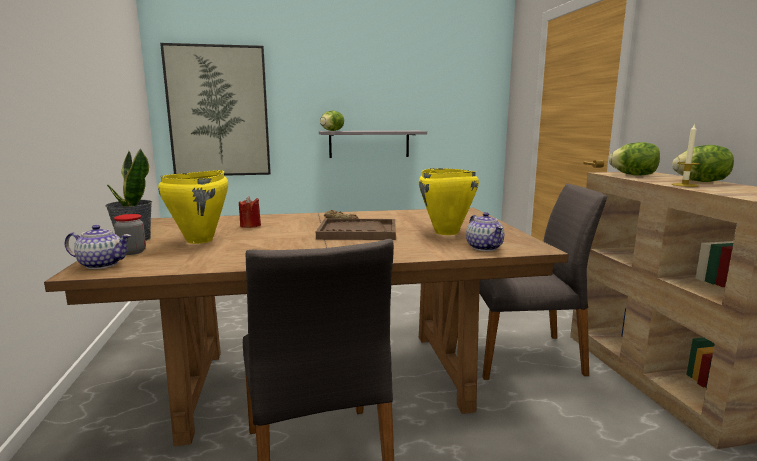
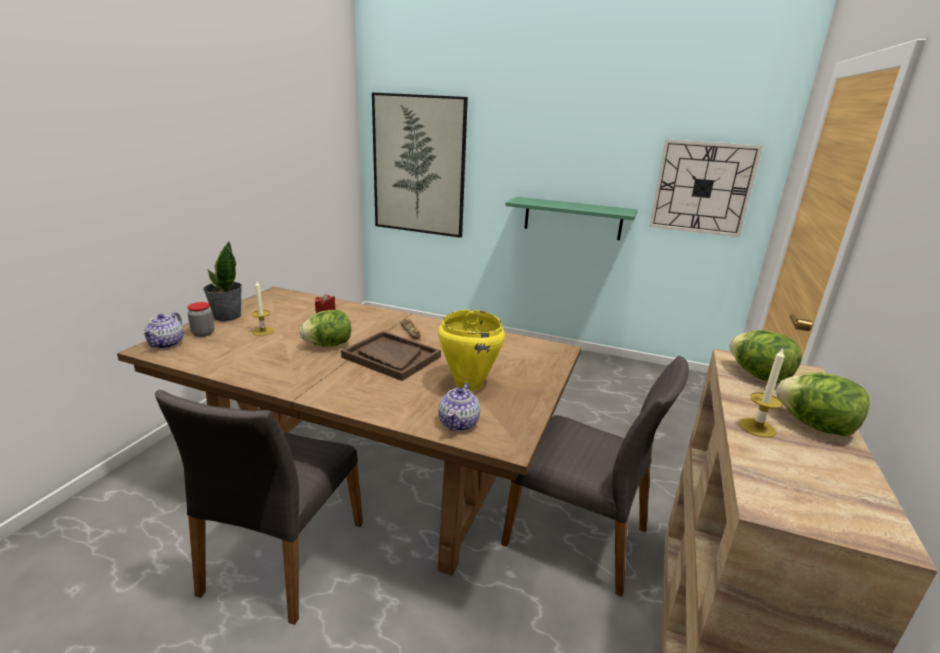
camera: 30 degrees right, 10 degrees up
(101, 264) = (167, 344): teapot -> teapot turned 60 degrees clockwise
(200, 240) = (263, 331): yellow cooking pot -> candle
(332, 131) = (524, 200): lettuce -> lettuce (328, 345)
(369, 144) = (572, 218): grey shelf -> green shelf
(460, 109) = (702, 188): none -> wall clock

